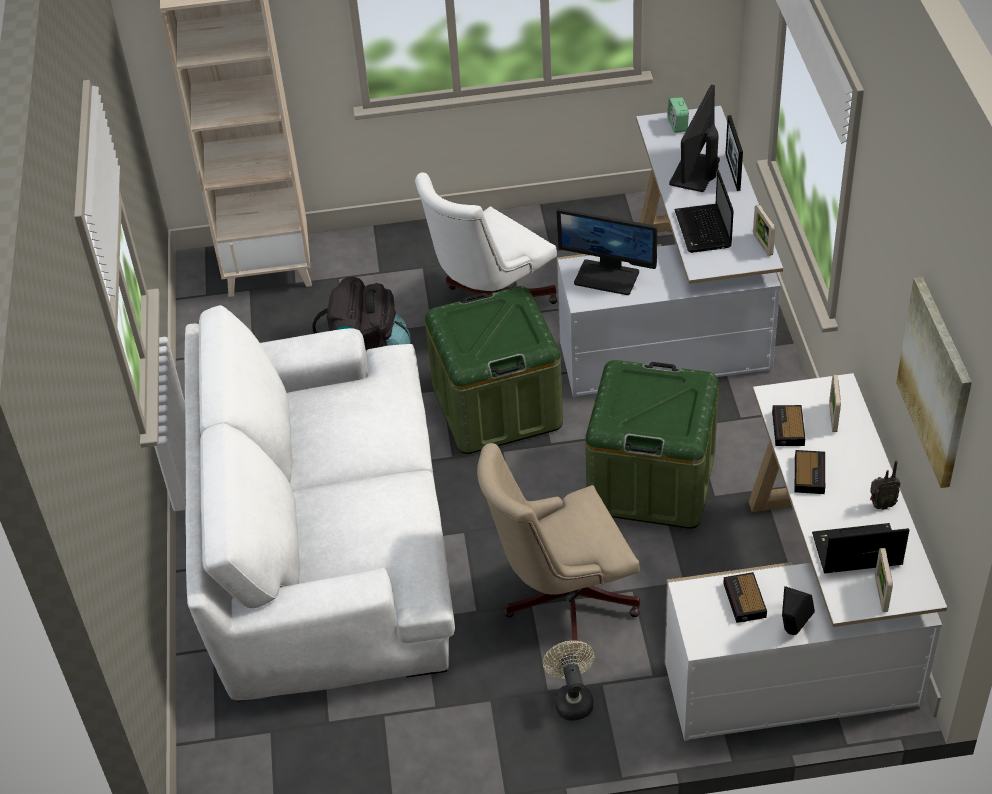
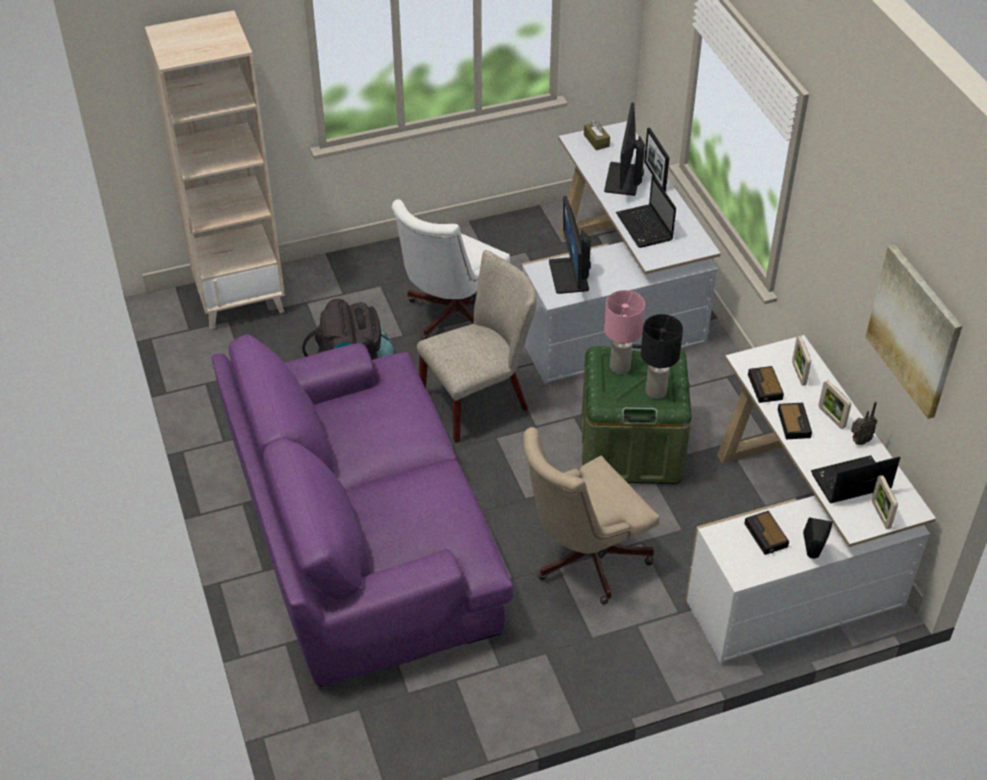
camera: 15 degrees left, 0 degrees up
(325, 543) = (361, 536): white sofa -> purple sofa
(497, 407) = (480, 400): green storage box -> beige chair
(571, 698) = (615, 641): beige fan -> none
(607, 277) = (570, 275): monitor -> monitor turned 75 degrees clockwise
(636, 387) = (619, 367): none -> pink table lamp
(669, 419) = (655, 391): none -> black table lamp
(677, 125) = (596, 141): alarm clock -> brown tissue box
(762, 245) = (698, 235): picture frame -> picture frame (831, 417)

